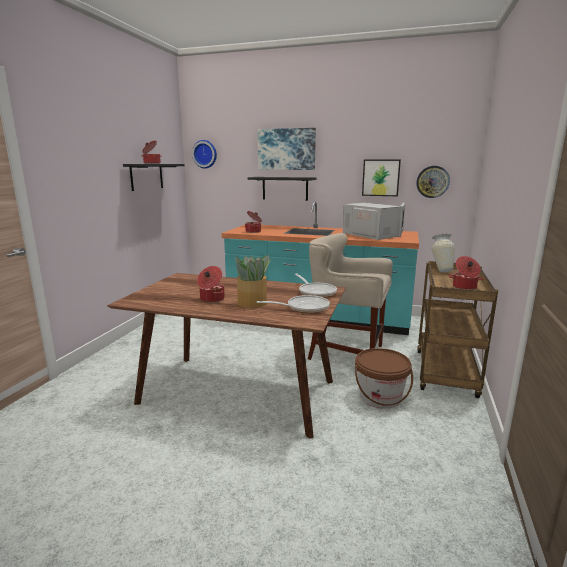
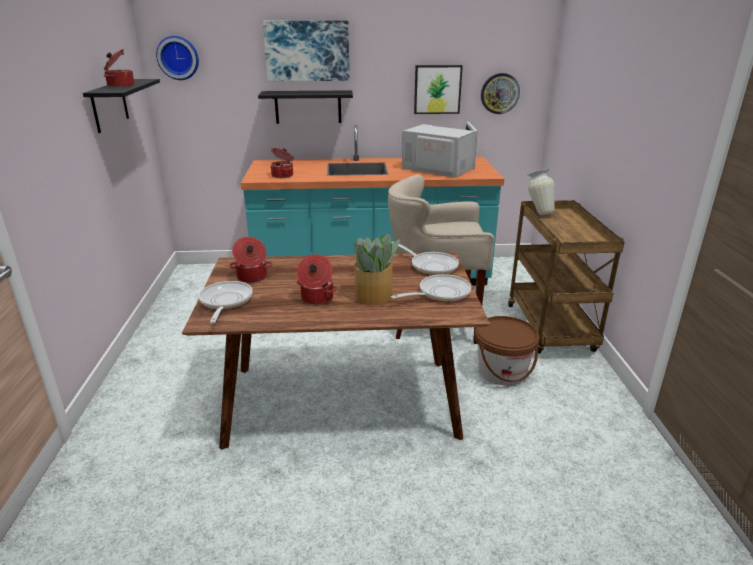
camera: 20 degrees left, 10 degrees up
(151, 294) = (225, 302): none -> frying pan
(464, 287) = (580, 235): cooking pot -> cooking pot (252, 277)

